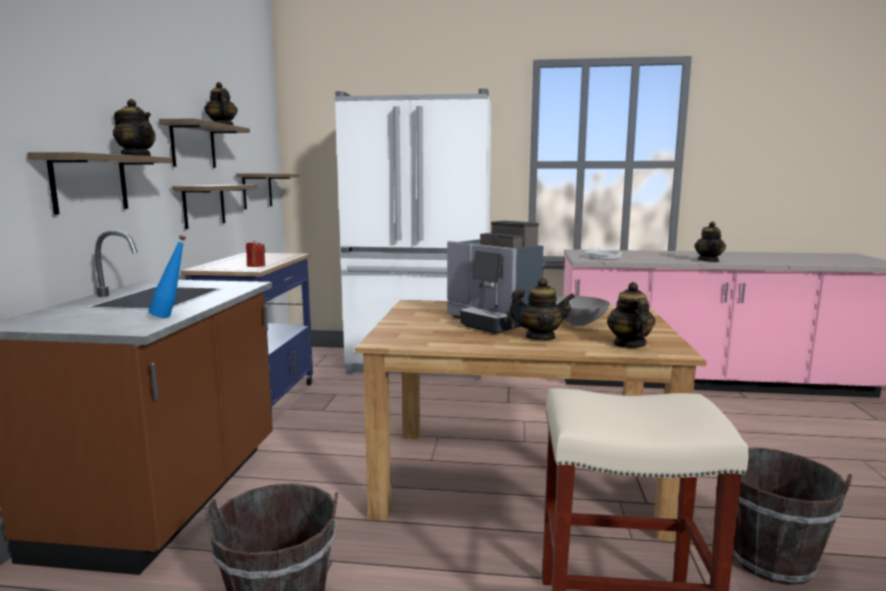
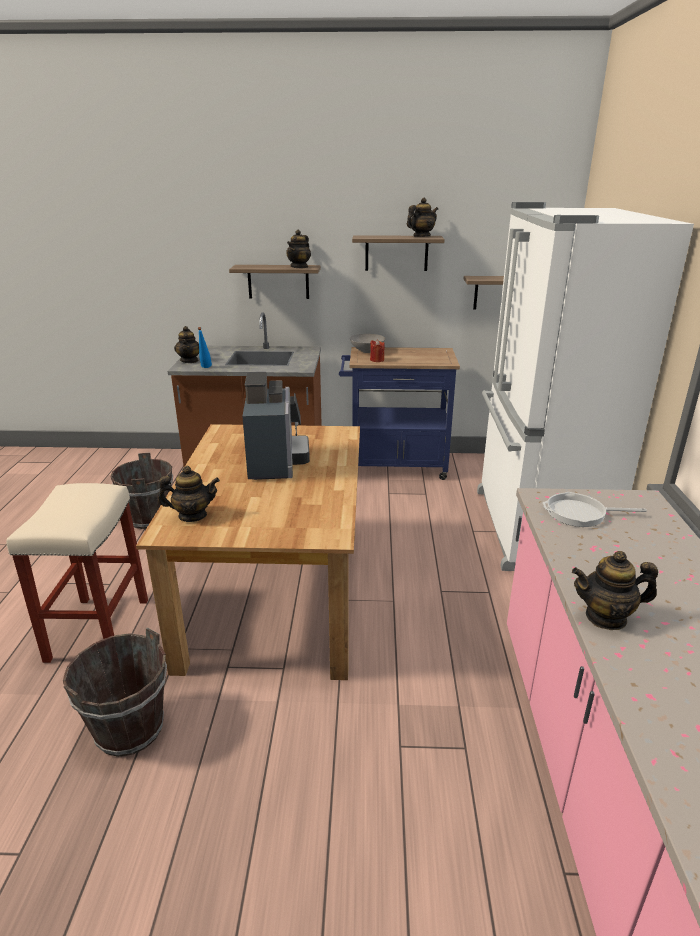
camera: 85 degrees right, 15 degrees up
(204, 205) = (403, 302): shelf -> none
(492, 321) = (276, 462): coffee machine -> coffee machine turned 135 degrees clockwise
(540, 337) = (222, 480): teapot -> teapot (189, 361)
(579, 323) = (267, 499): grey bowl -> grey bowl (367, 351)

